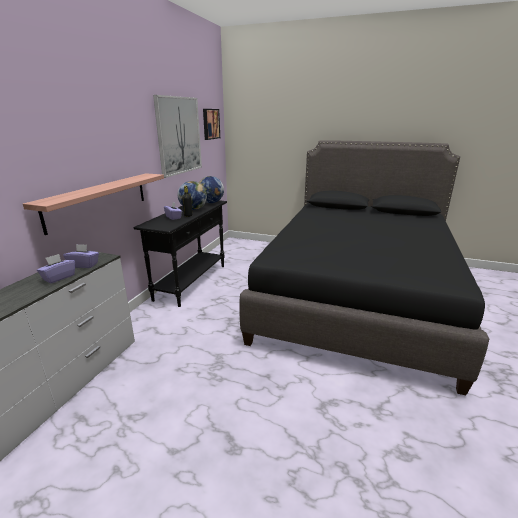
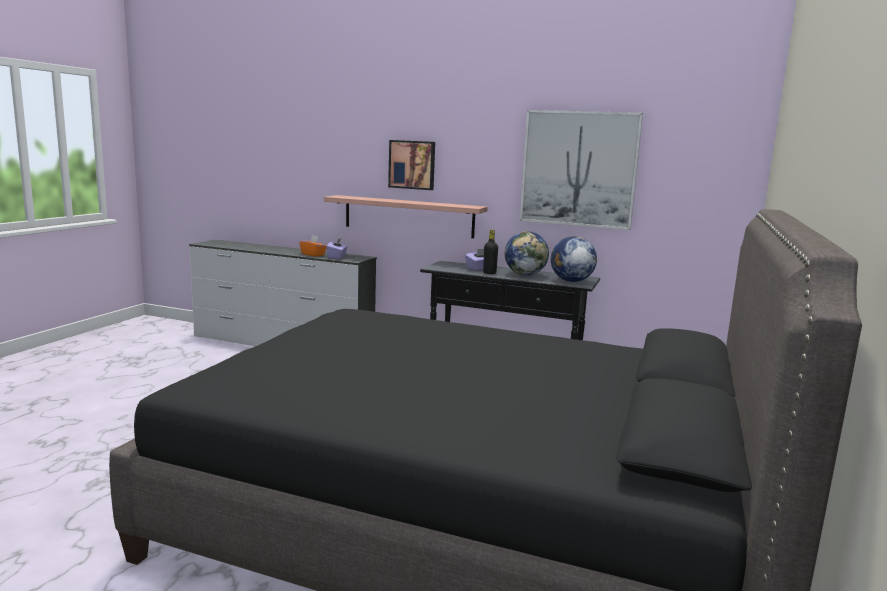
camera: 90 degrees right, 10 degrees down
(59, 277) = (313, 255): purple tissue box -> orange tissue box
(210, 124) = (696, 160): picture -> picture (412, 164)

